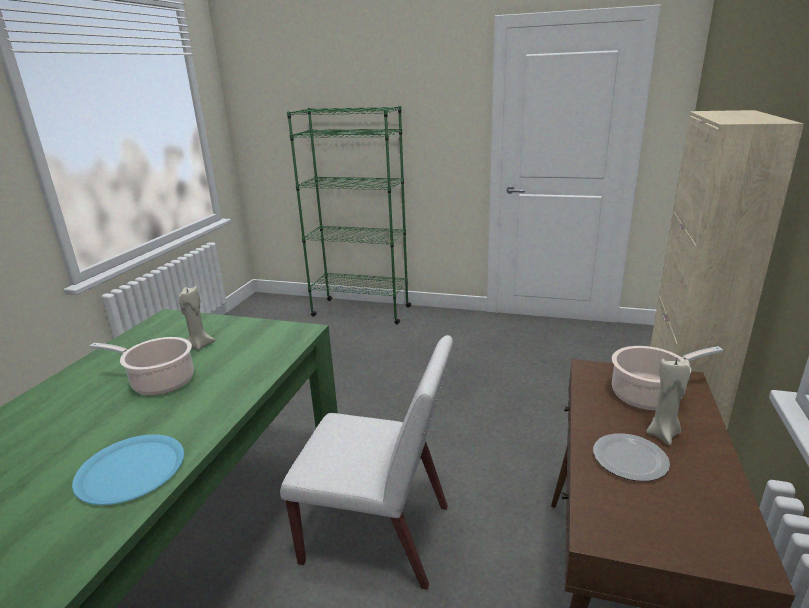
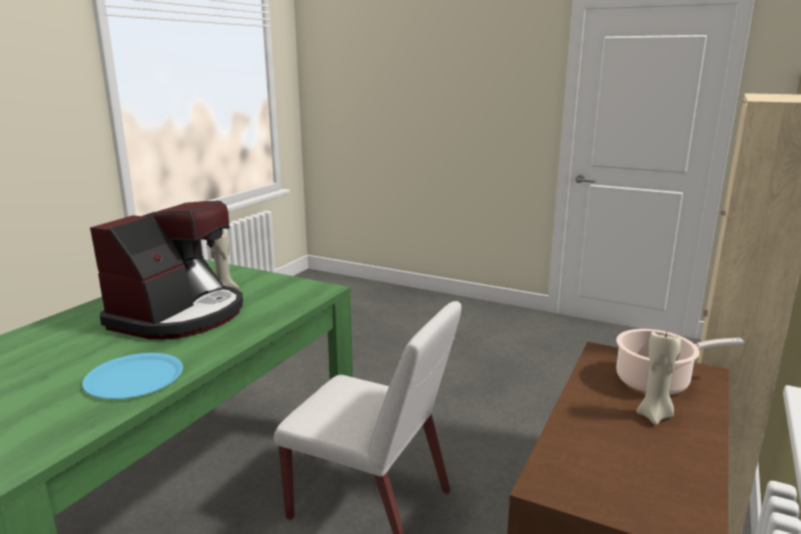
camera: 10 degrees right, 5 degrees down
(159, 382) = (179, 315): cooking pot -> coffee machine
(360, 311) = (410, 297): green bookcase -> none
(631, 460) = (609, 432): plate -> none

